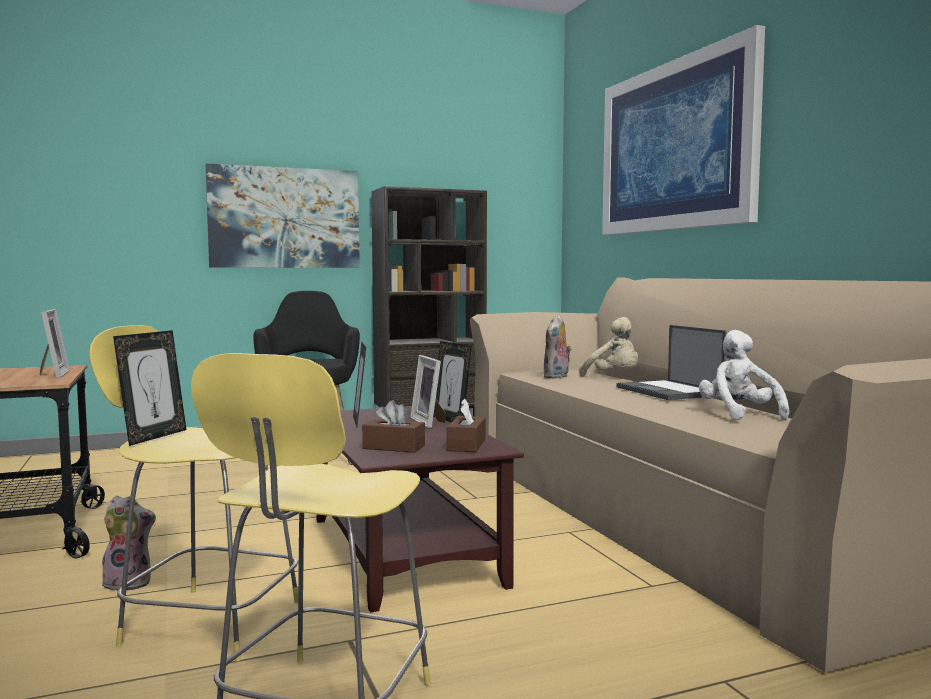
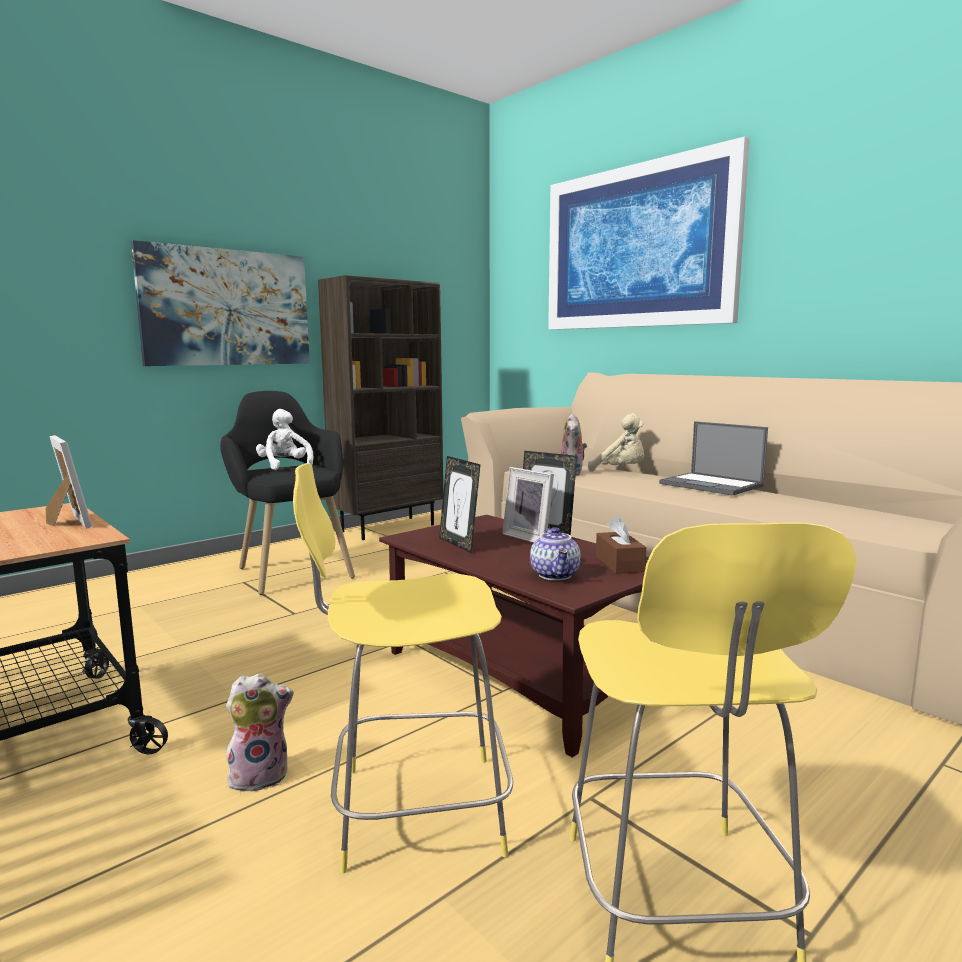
camera: 20 degrees left, 5 degrees up
(154, 437) = (351, 606): picture frame -> none
(394, 447) = (556, 575): brown tissue box -> teapot
(739, 414) = (810, 506): white plush toy -> white plush toy (285, 466)

